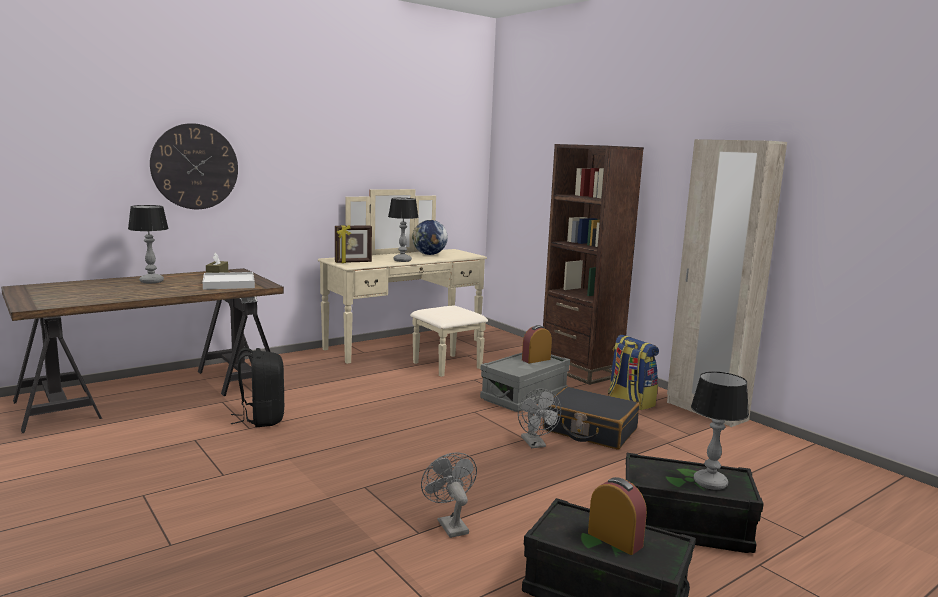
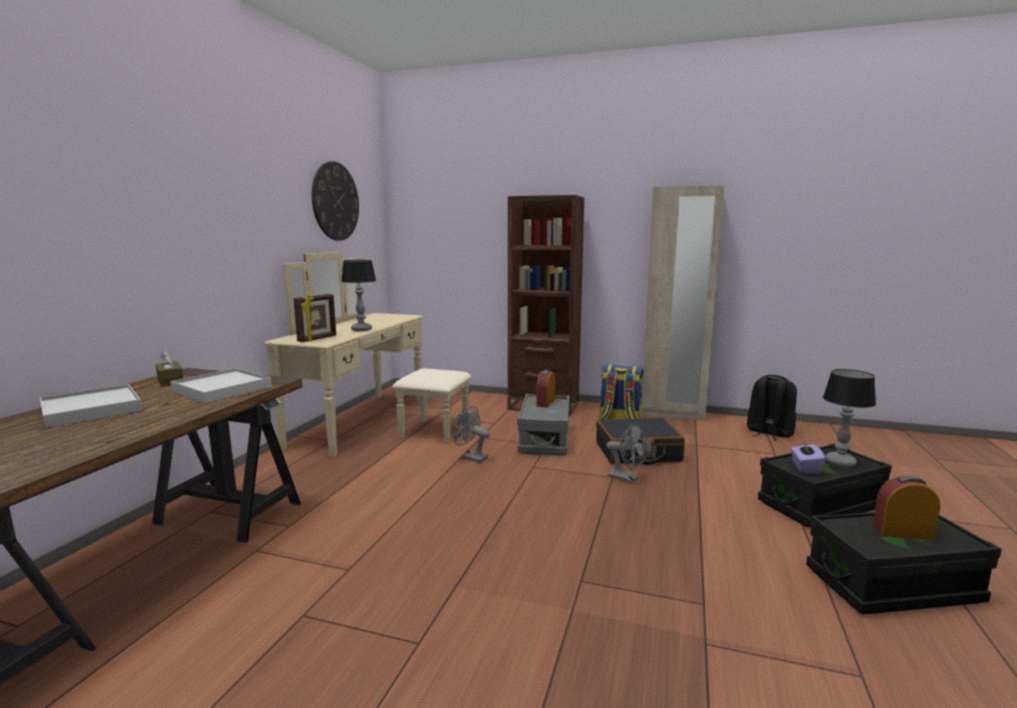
camera: 35 degrees left, 0 degrees up
(152, 281) = (92, 409): table lamp -> white tray
(195, 166) = (106, 230): wall clock -> wall clock (335, 201)
(261, 419) = (344, 552): black backpack -> black backpack (769, 433)
(429, 254) = (368, 321): globe -> none
(449, 524) = (707, 582): grey fan -> grey fan (470, 457)
(657, 473) = (805, 468): none -> purple tissue box

